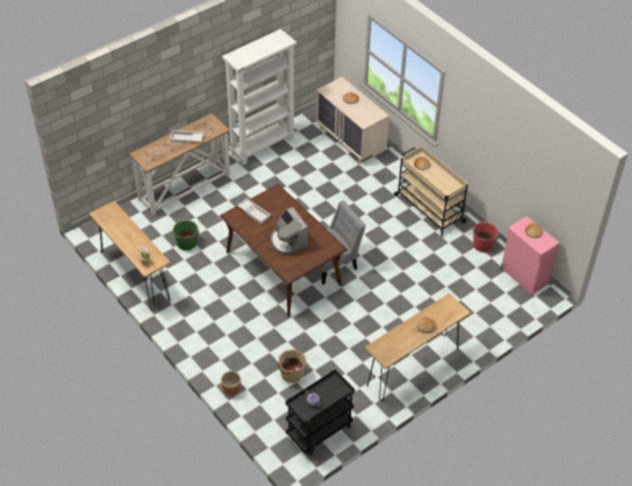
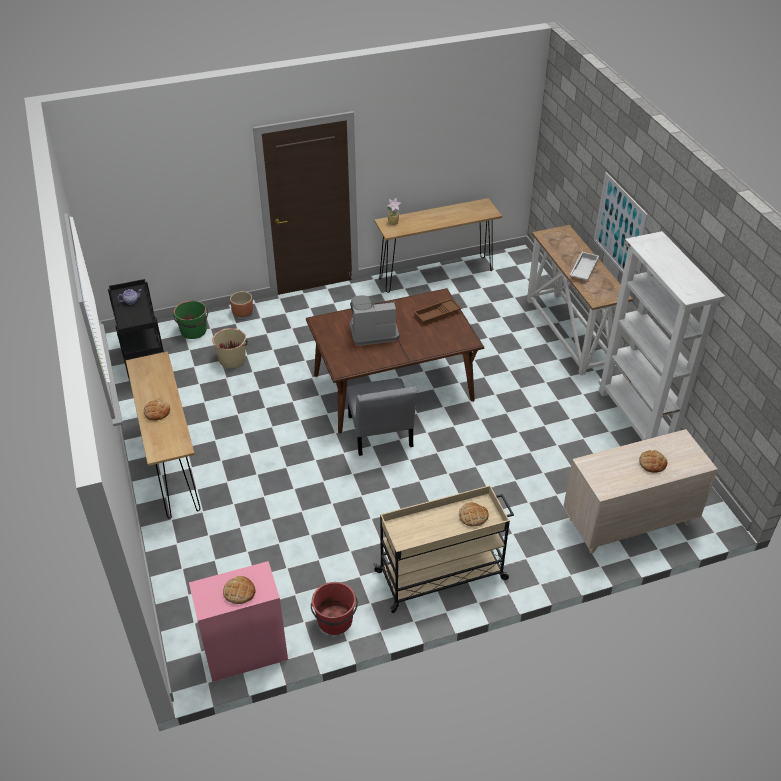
camera: 110 degrees right, 5 degrees down
(178, 98) = (619, 228): none -> picture
(187, 243) = (471, 319): green bucket -> green bucket (193, 331)
(254, 212) = (437, 315): white tray -> brown tray

